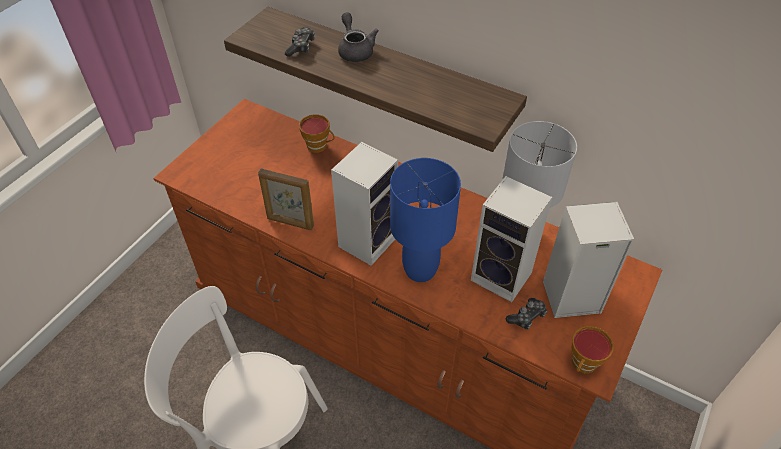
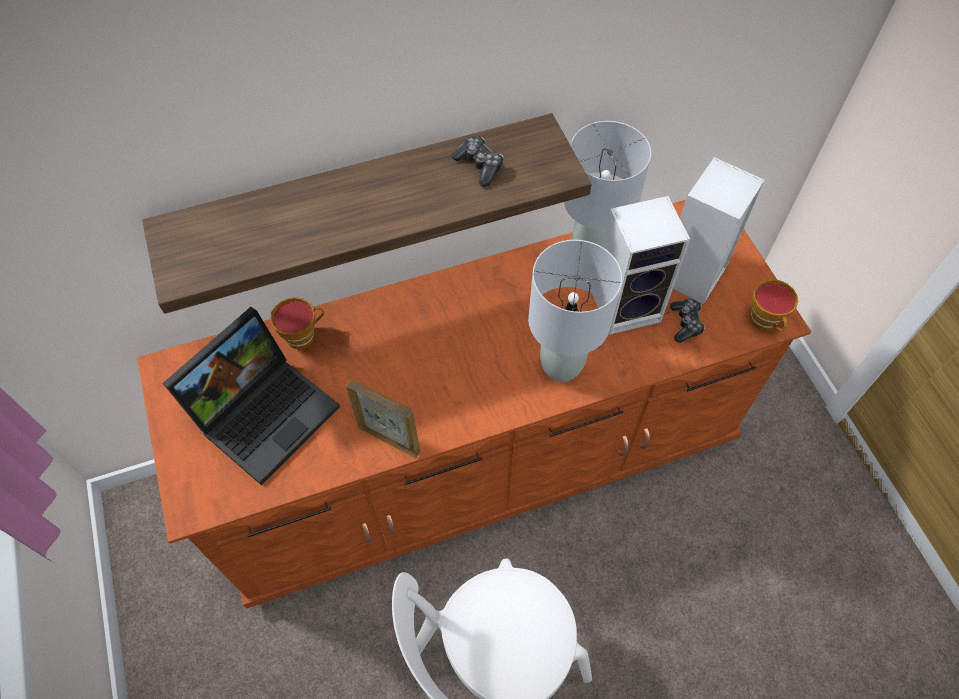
camera: 50 degrees left, 10 degrees up
(258, 163) = (266, 411): none -> laptop
(290, 222) = (389, 439): picture frame -> picture frame turned 120 degrees counterclockwise
(301, 47) = (265, 237): game controller -> game controller (479, 165)
(355, 50) = (329, 193): grey teapot -> none
(368, 240) = (482, 383): speaker -> none
(419, 270) = (560, 366): blue table lamp -> grey table lamp

